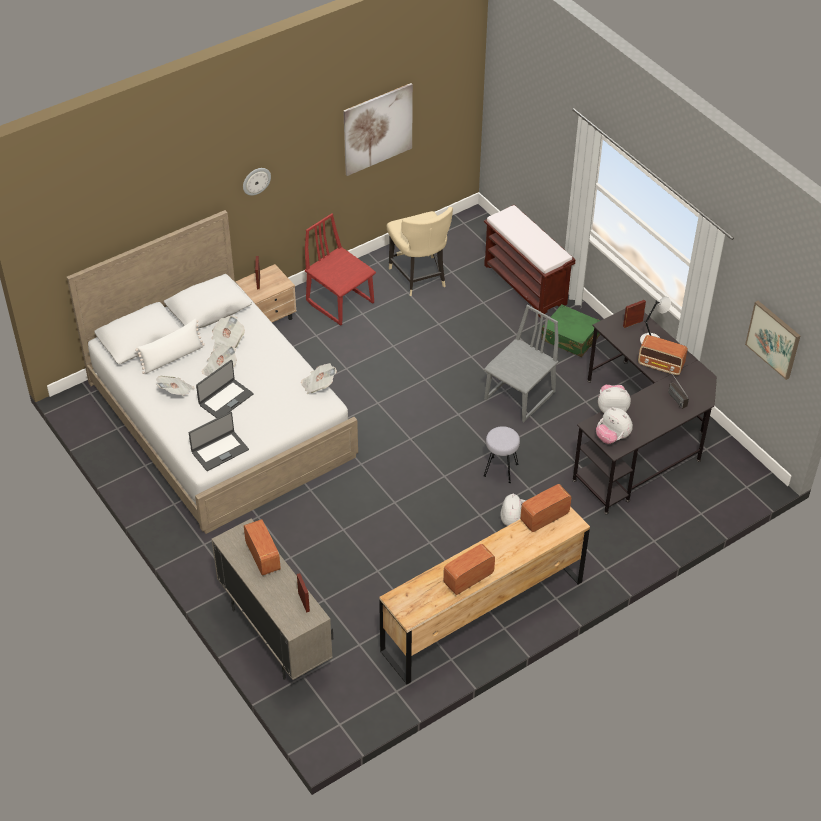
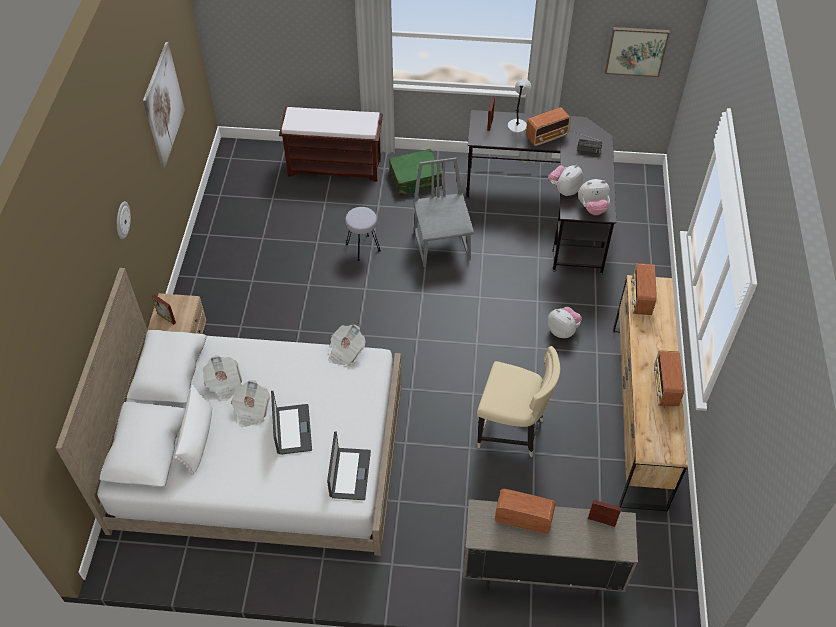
camera: 50 degrees left, 5 degrees up
(176, 392) = (243, 462): newspaper -> none
(340, 302) = (223, 286): red chair -> none
(419, 277) = (255, 221): beige chair -> beige chair (512, 431)
(500, 469) = (503, 305): grey stool -> grey stool (362, 248)

